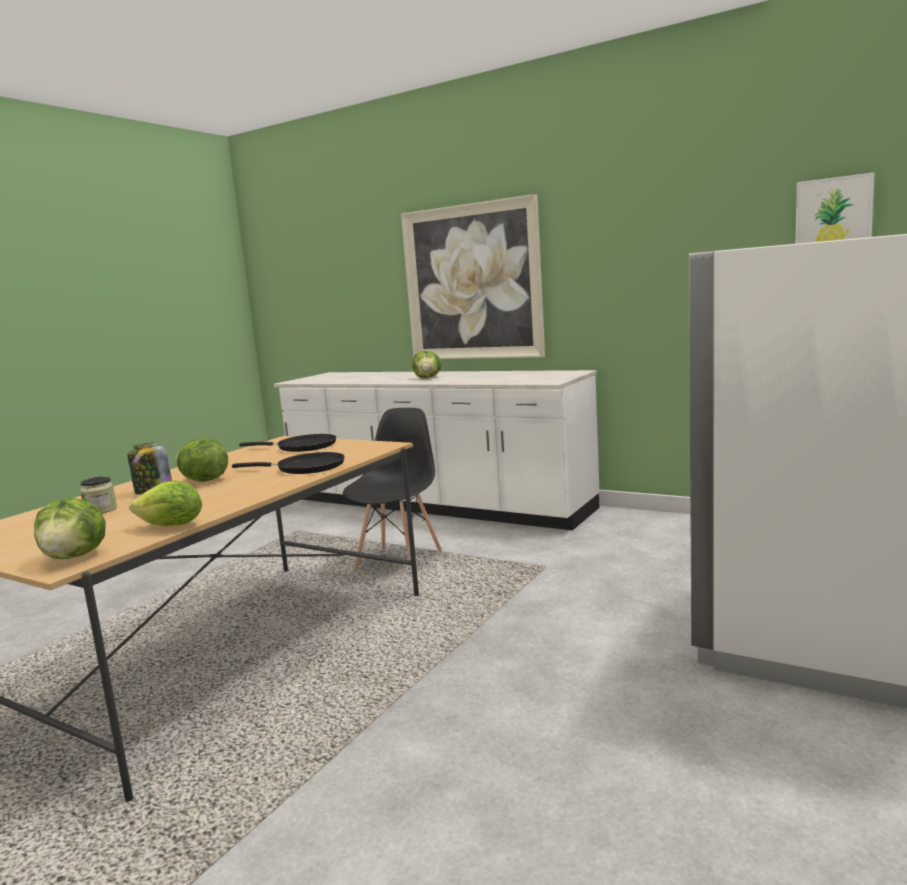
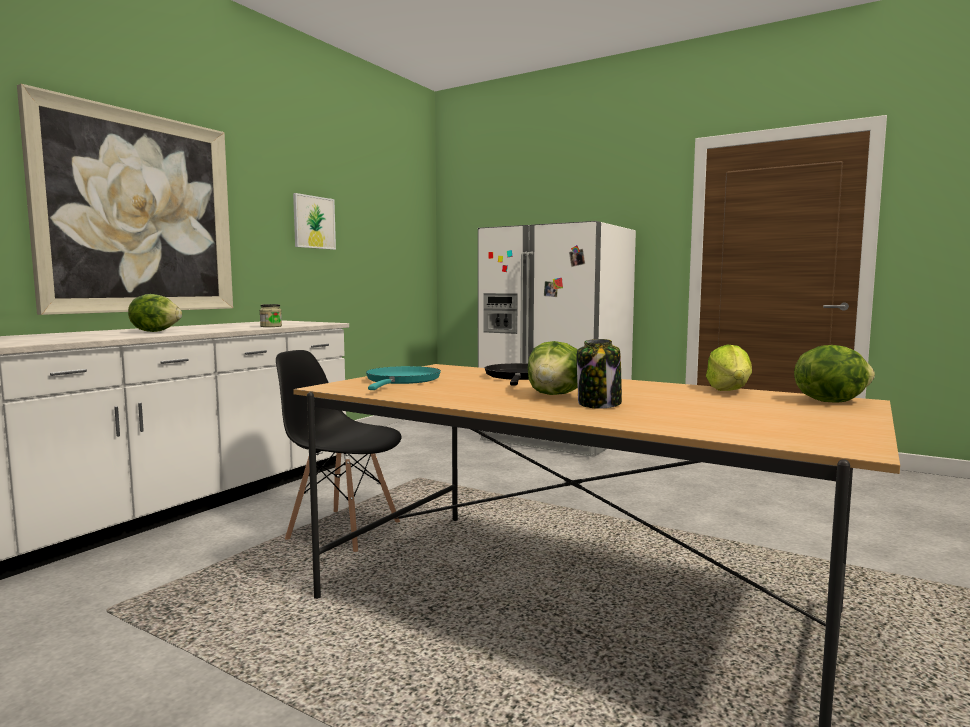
camera: 90 degrees left, 5 degrees down
(100, 510) = (683, 411): jar -> jar (271, 326)
(302, 447) = (401, 381): black frying pan -> turquoise frying pan
(833, 213) = (402, 214): picture -> picture (314, 222)

